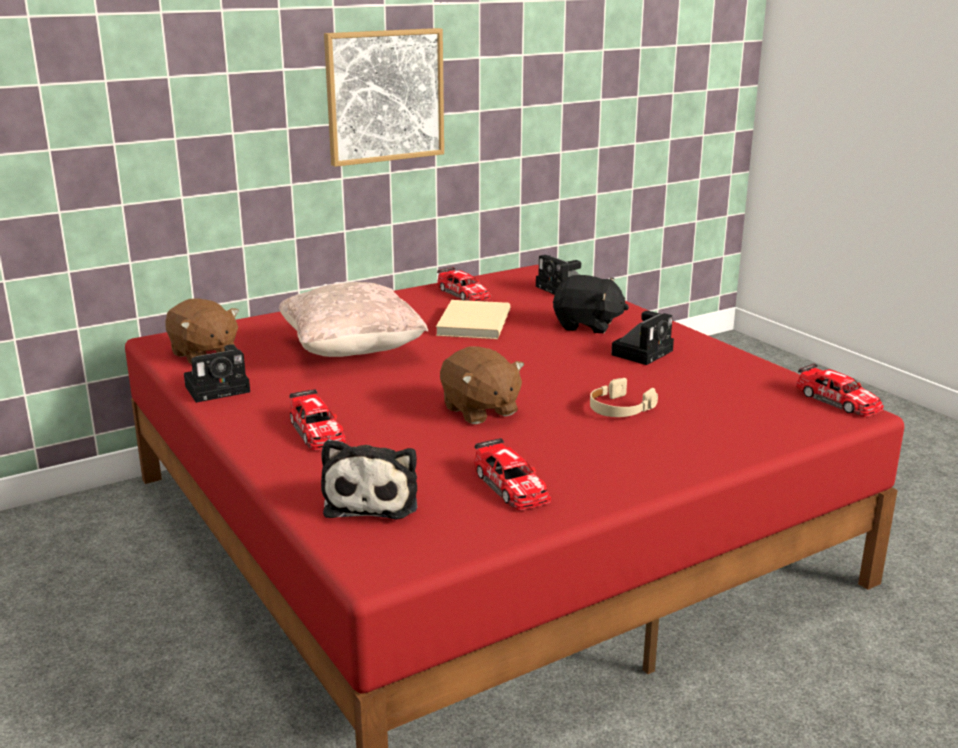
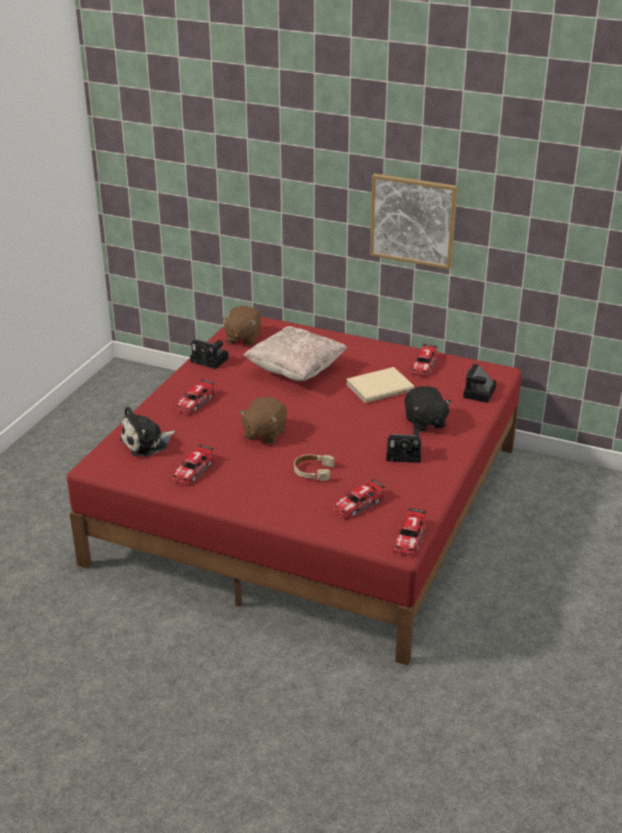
camera: 55 degrees right, 10 degrees up
(732, 406) = (358, 505): none -> toy car

